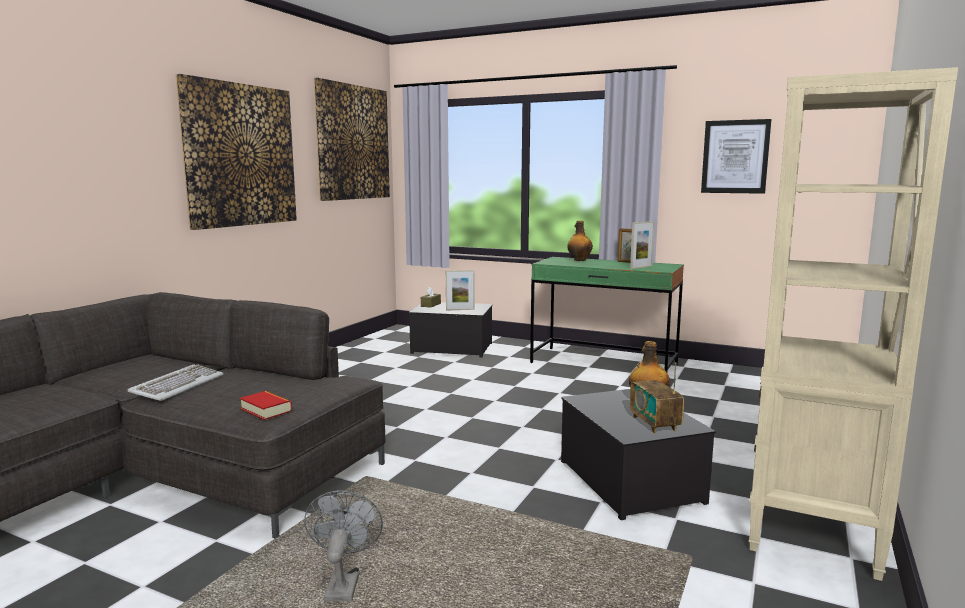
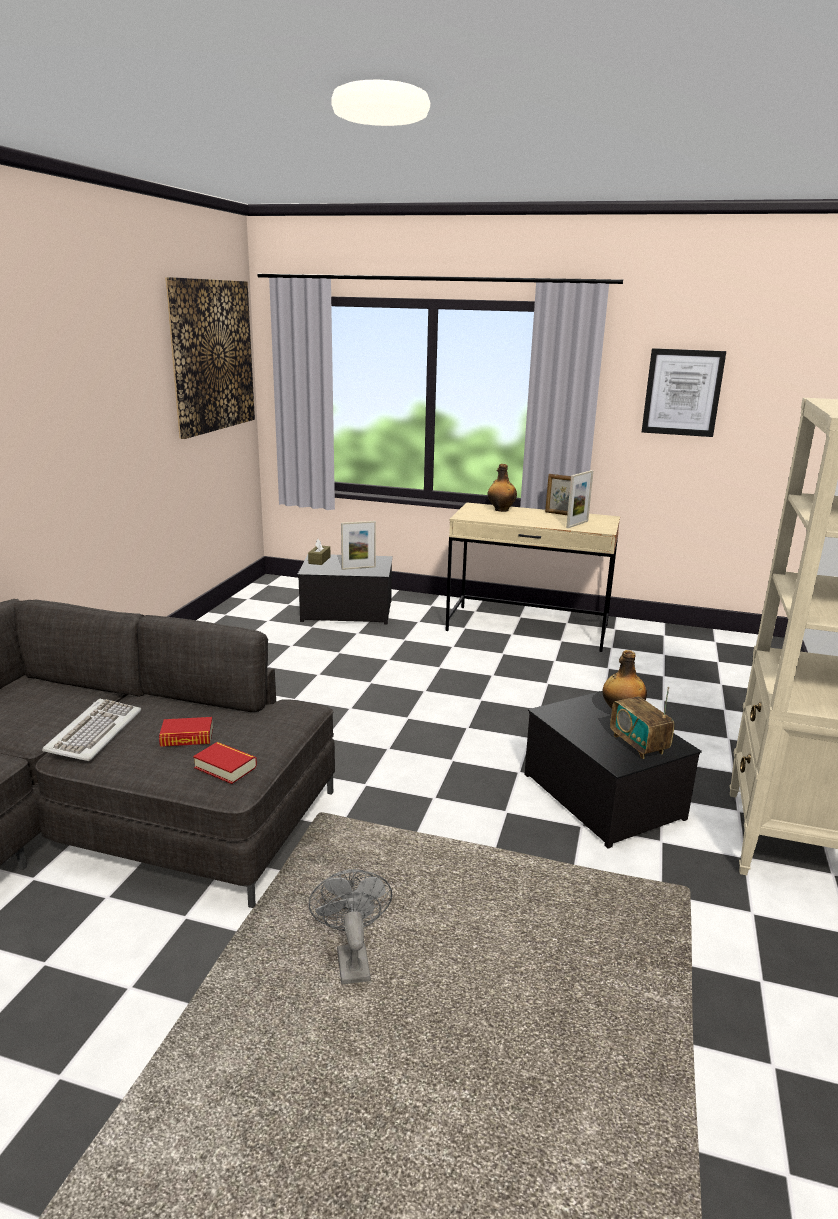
camera: 10 degrees left, 10 degrees up
(240, 155) = (90, 397): picture -> none
(248, 391) = (187, 737): none -> book
(603, 363) = (527, 628): green desk -> beige desk

